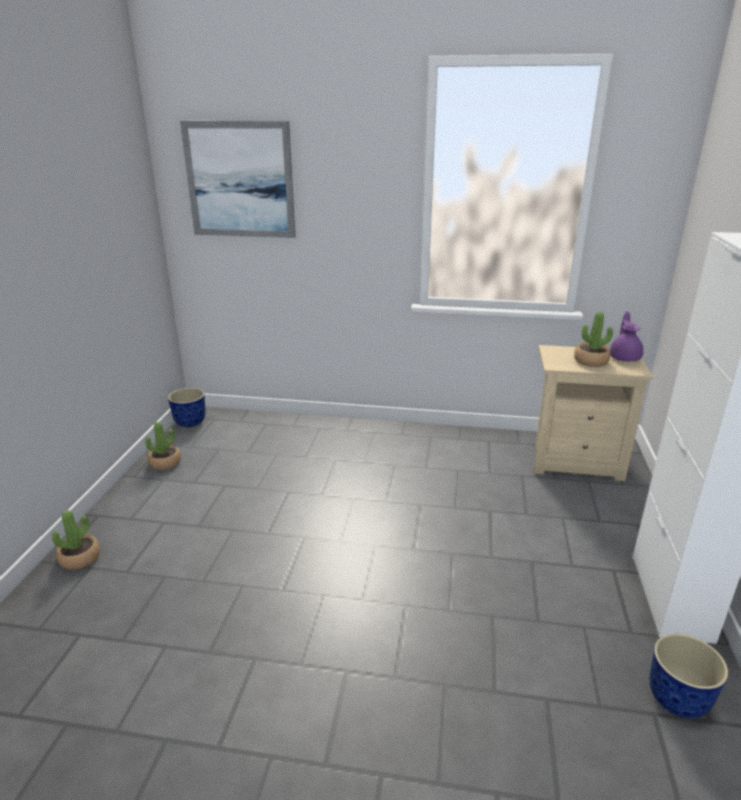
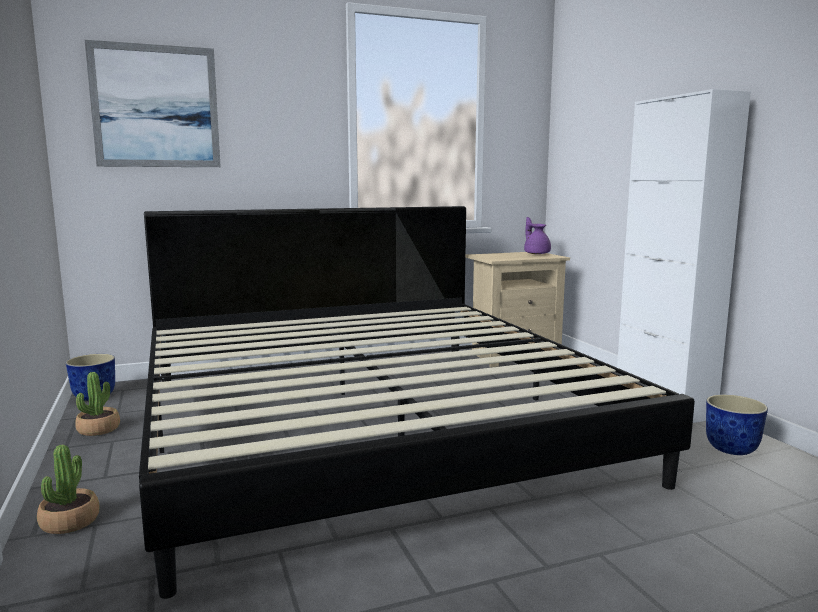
camera: 30 degrees left, 15 degrees down
(346, 525) = (369, 426): none -> bed
(591, 361) = (517, 256): potted plant -> none

